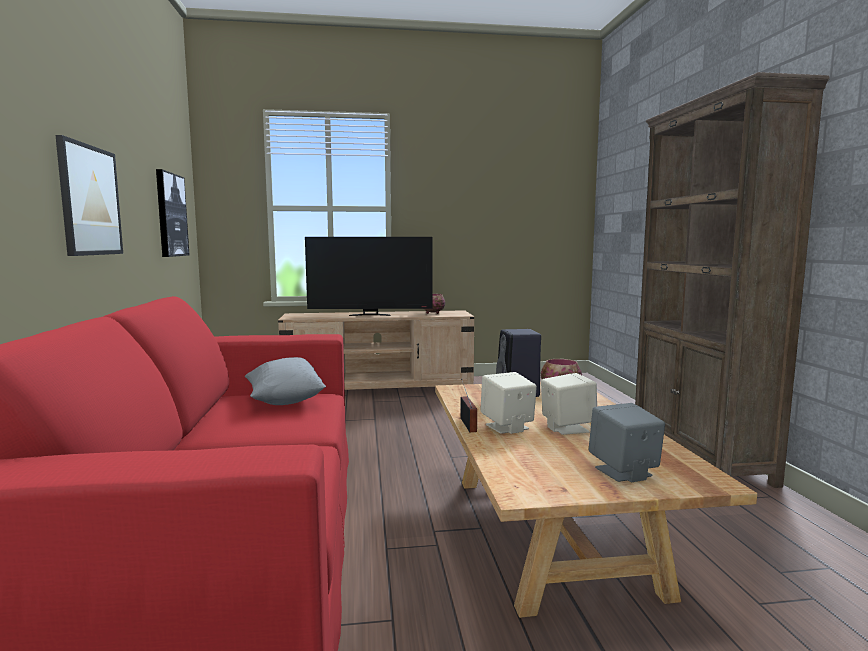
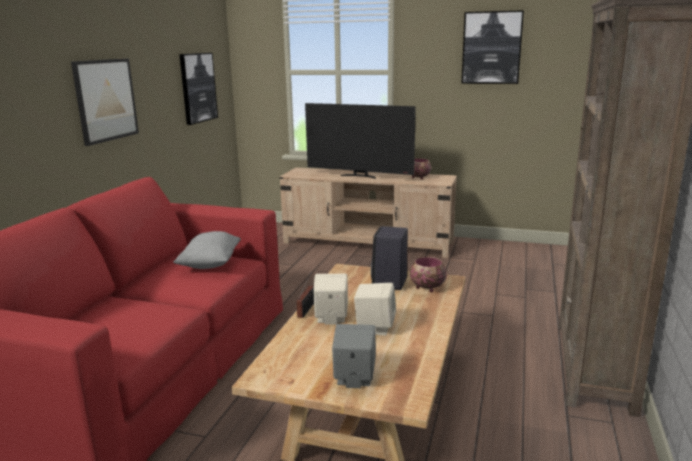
camera: 25 degrees right, 10 degrees up
(487, 187) = (491, 48): none -> picture

